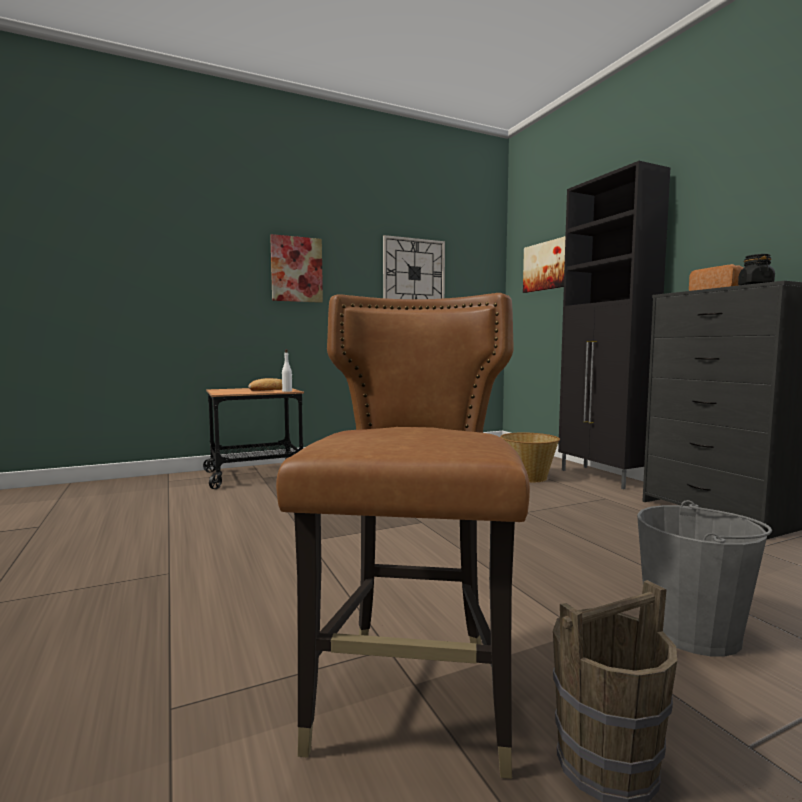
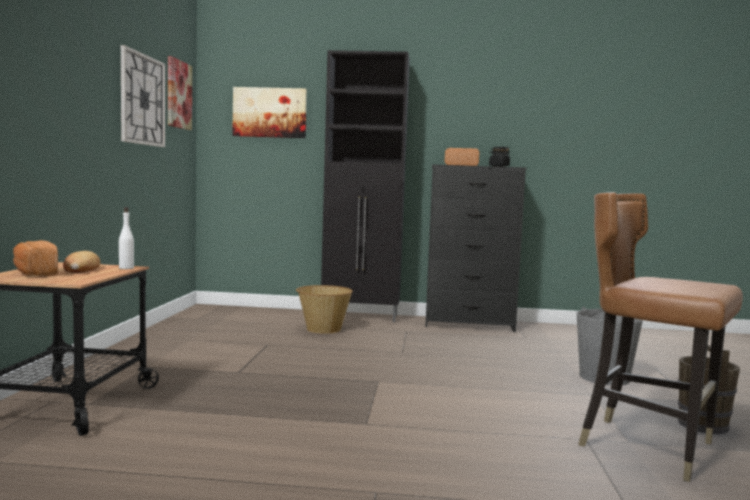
camera: 60 degrees left, 0 degrees up
(241, 389) = (34, 273): none -> bread
(296, 269) = (48, 78): picture -> picture (178, 94)

